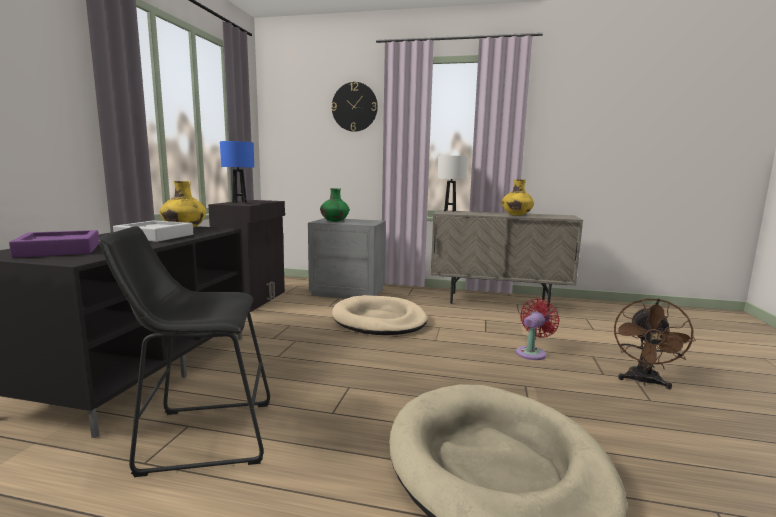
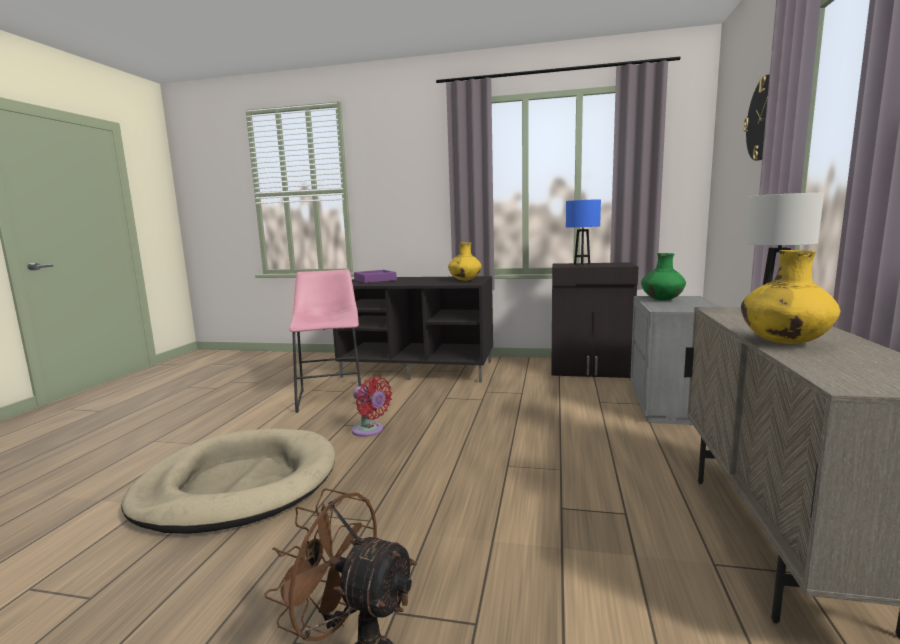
camera: 90 degrees right, 0 degrees up
(155, 236) = (427, 281): grey tray -> none
(200, 436) = (331, 395): black stool -> pink stool
(379, 320) = (564, 430): beige dog bed -> none
(532, 352) = (479, 545): red fan -> red fan (370, 431)

